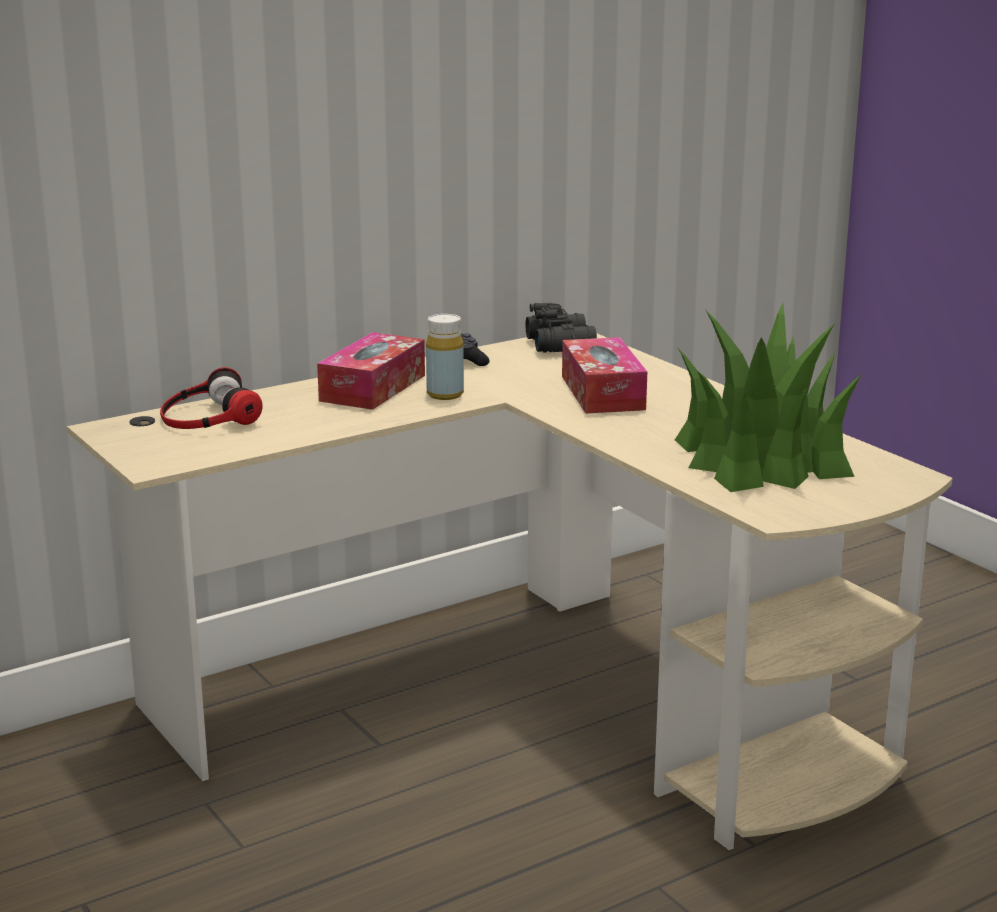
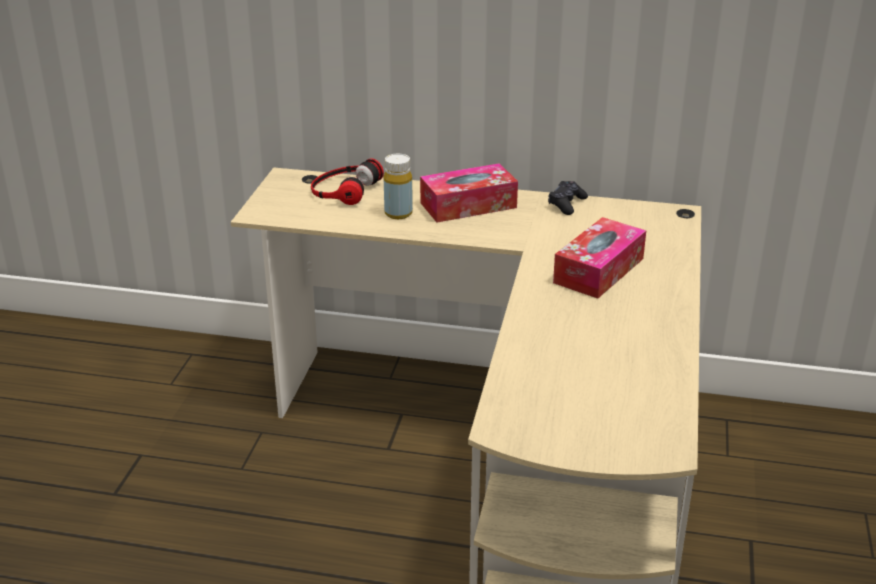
camera: 45 degrees right, 10 degrees up
(445, 394) = (498, 228): yellow bottle -> yellow bottle (398, 213)
(561, 343) = (653, 216): black binoculars -> none
(760, 457) = (591, 376): potted plant -> none

